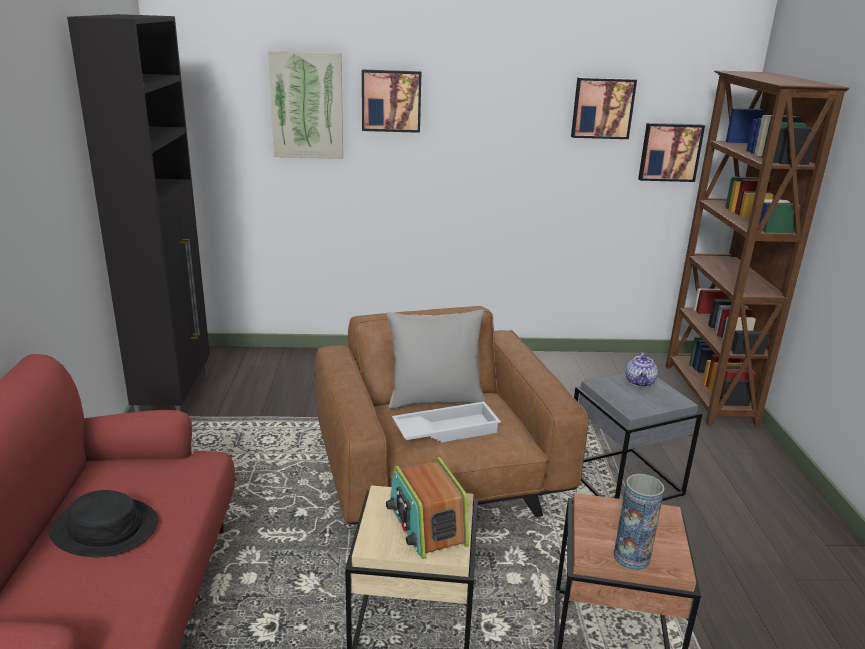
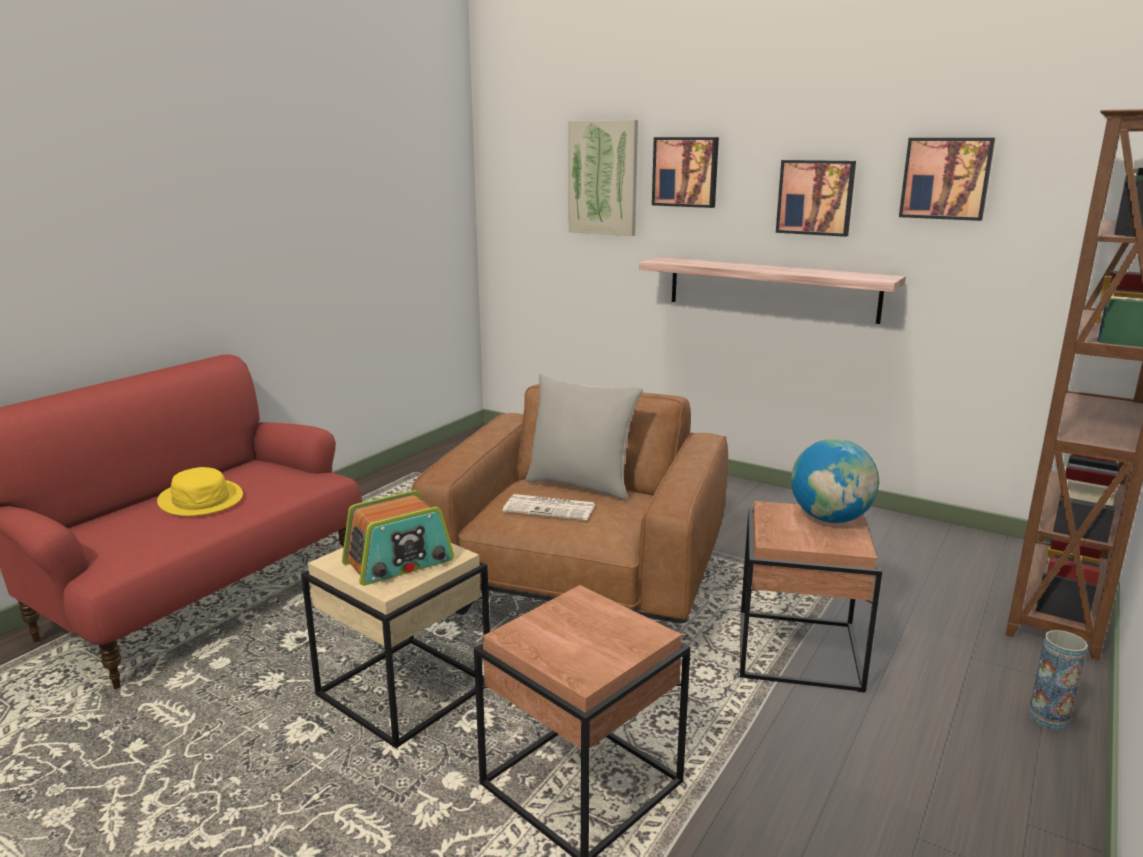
camera: 35 degrees right, 5 degrees down
(105, 528) = (201, 499): black hat -> yellow hat
(175, 398) = (432, 460): black cabinet -> none
(426, 525) = (399, 562): radio -> radio turned 135 degrees counterclockwise
(446, 429) = (551, 508): white tray -> newspaper
(471, 197) = (771, 289): none -> shelf
(624, 480) = (799, 652): grey side table -> brown side table
(631, 557) = (548, 652): vase -> vase (1048, 718)
(640, 382) = (830, 518): teapot -> globe
(669, 152) = (1051, 241): picture -> picture (815, 197)

